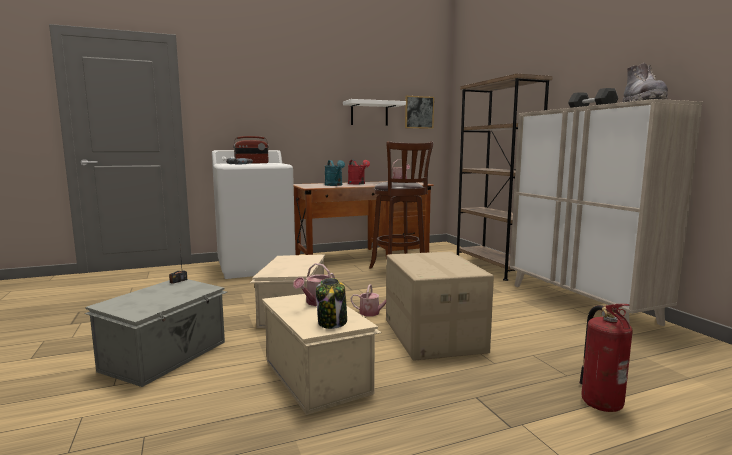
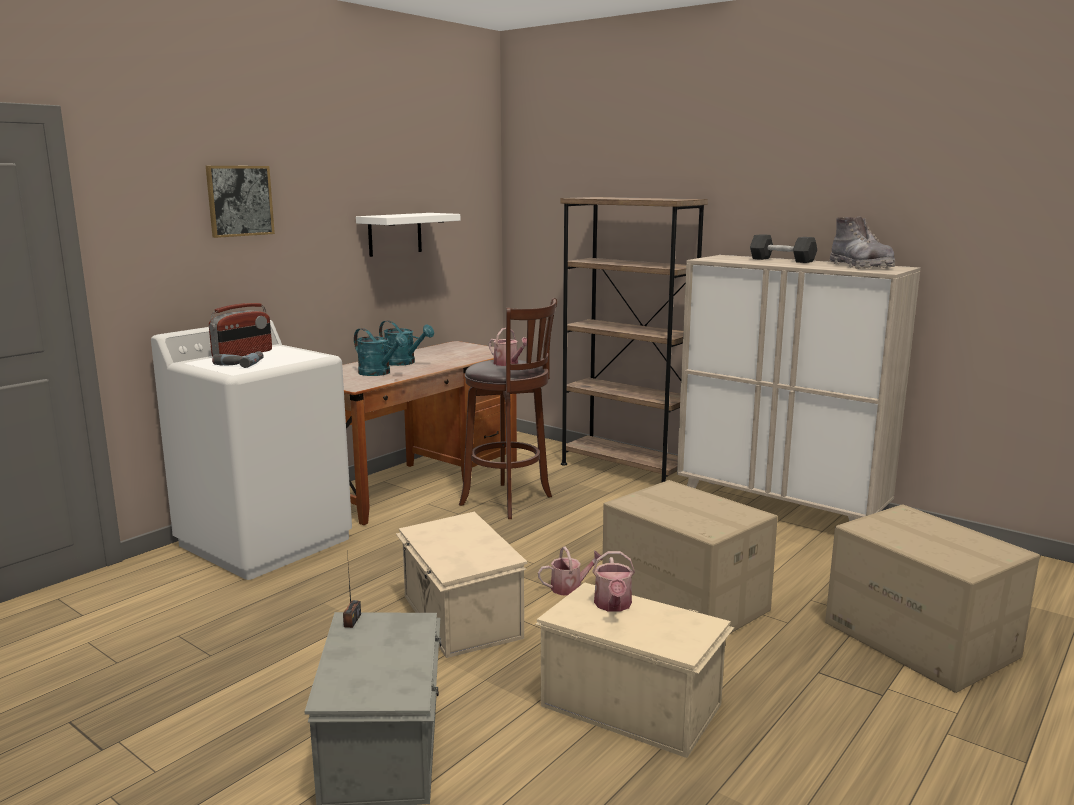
camera: 30 degrees left, 5 degrees up
(332, 323) = (684, 632): jar -> none
(358, 184) = (404, 363): red watering can -> turquoise watering can
(419, 112) = (462, 224): picture -> picture (239, 201)
(600, 403) = (921, 640): fire extinguisher -> cardboard box

